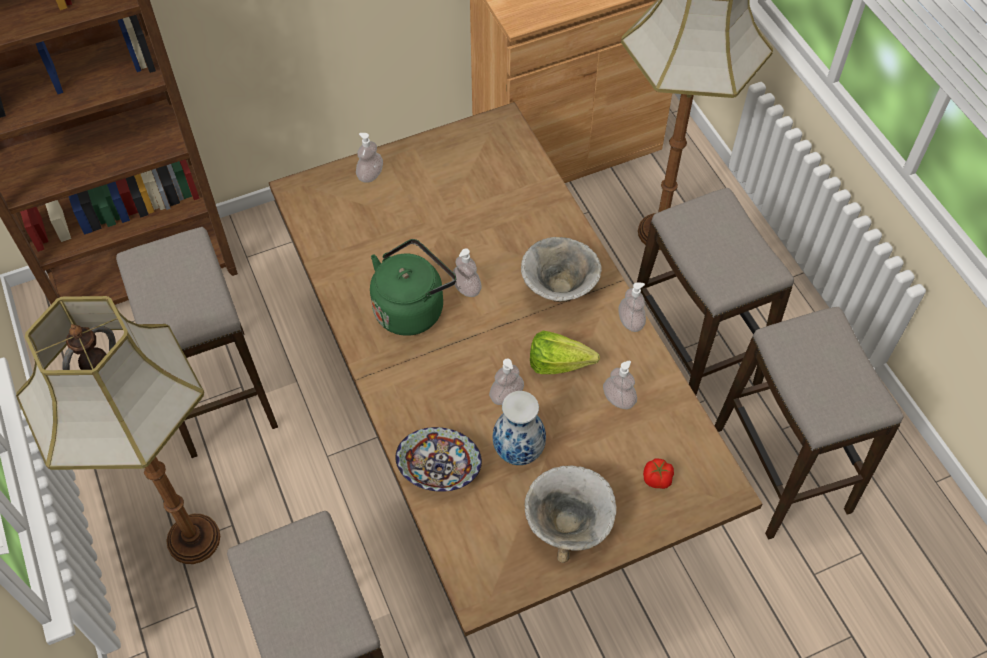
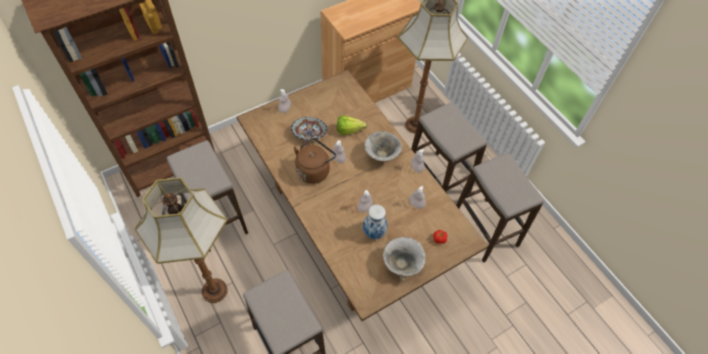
camera: 10 degrees left, 0 degrees up
(412, 307) = (314, 170): green kettle -> brown kettle
(439, 470) = (338, 245): bowl -> bowl (309, 134)
(563, 366) = (389, 191): lettuce -> lettuce (351, 131)

